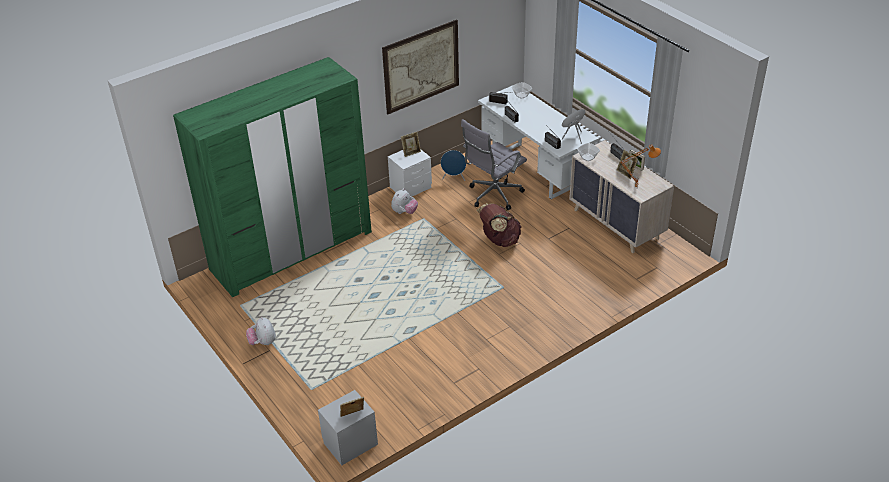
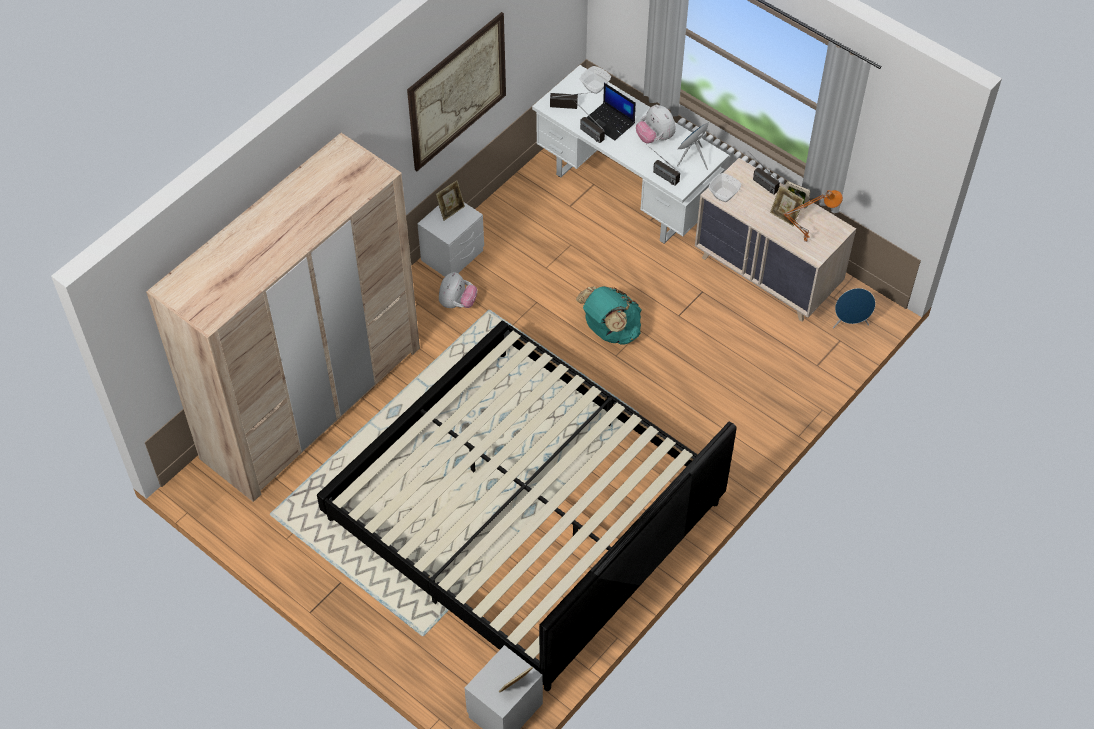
camera: 15 degrees left, 15 degrees up
(263, 342) = (326, 571): plush toy -> plush toy (655, 138)
(292, 250) = (312, 402): green wardrobe -> beige wardrobe
(406, 330) = (524, 512): none -> bed
(454, 178) = (511, 227): blue speaker -> blue speaker (850, 323)
(493, 196) = (578, 251): grey office chair -> none
(499, 240) = (610, 331): brown backpack -> turquoise backpack
(525, 113) = (610, 122): none -> laptop

